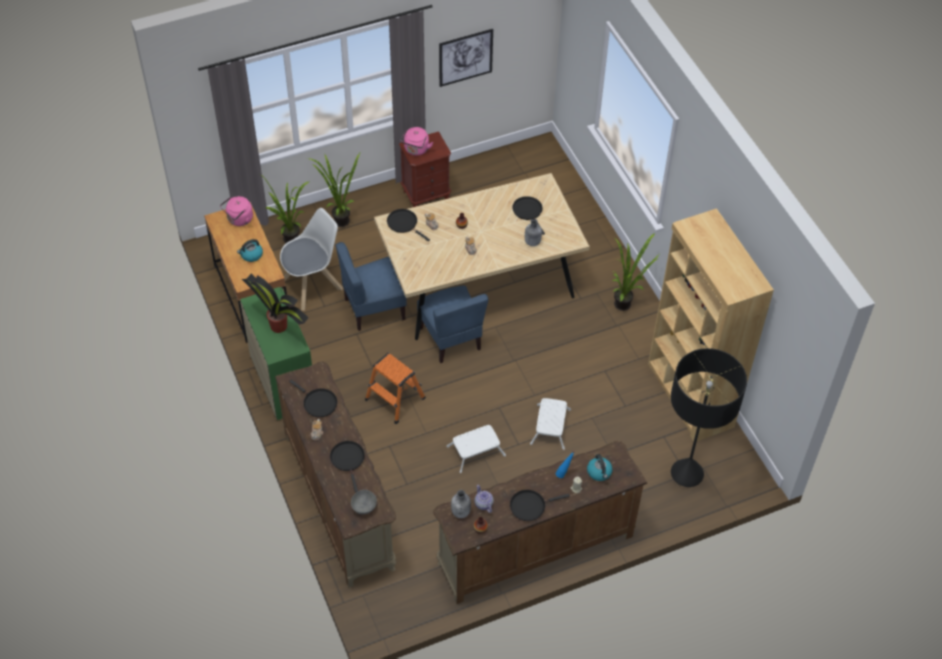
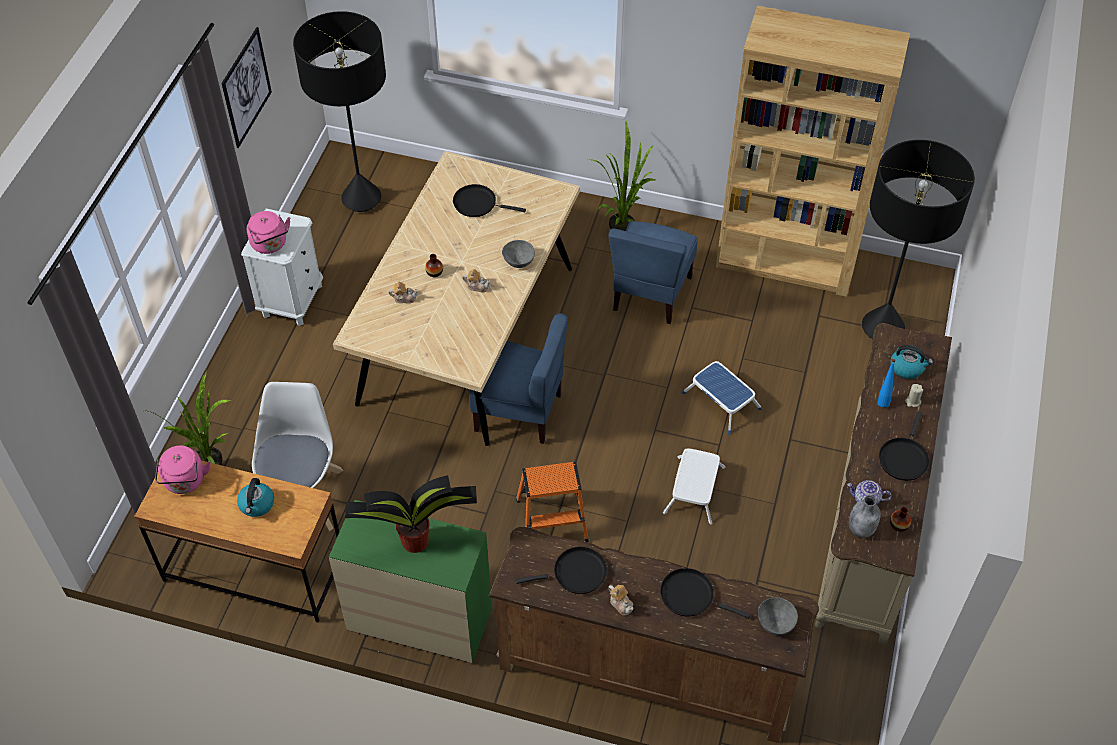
camera: 50 degrees left, 0 degrees up
(338, 220) = (235, 406): potted plant -> none
(374, 308) = (402, 456): blue chair -> blue chair (650, 293)
(404, 223) = (374, 322): black frying pan -> none
(426, 194) = (292, 300): brown nightstand -> white nightstand
(506, 254) = (518, 261): none -> grey bowl
(523, 175) = (362, 200): none -> black floor lamp
(532, 242) = (525, 228): grey bottle -> none
(550, 426) = (721, 401): white step ladder -> blue step ladder

